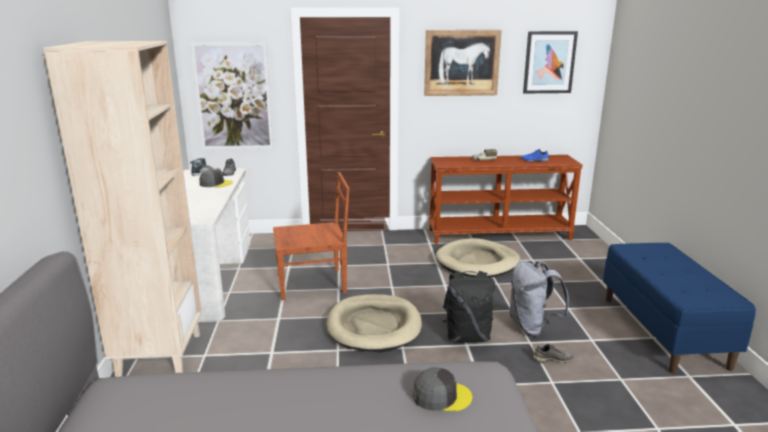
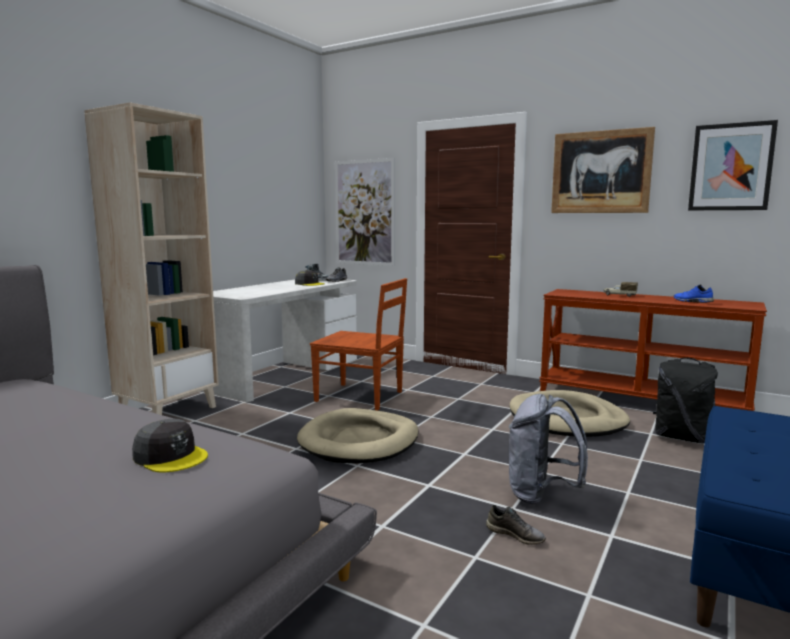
camera: 35 degrees right, 10 degrees down
(467, 337) = (441, 478): black backpack -> black backpack (682, 437)

